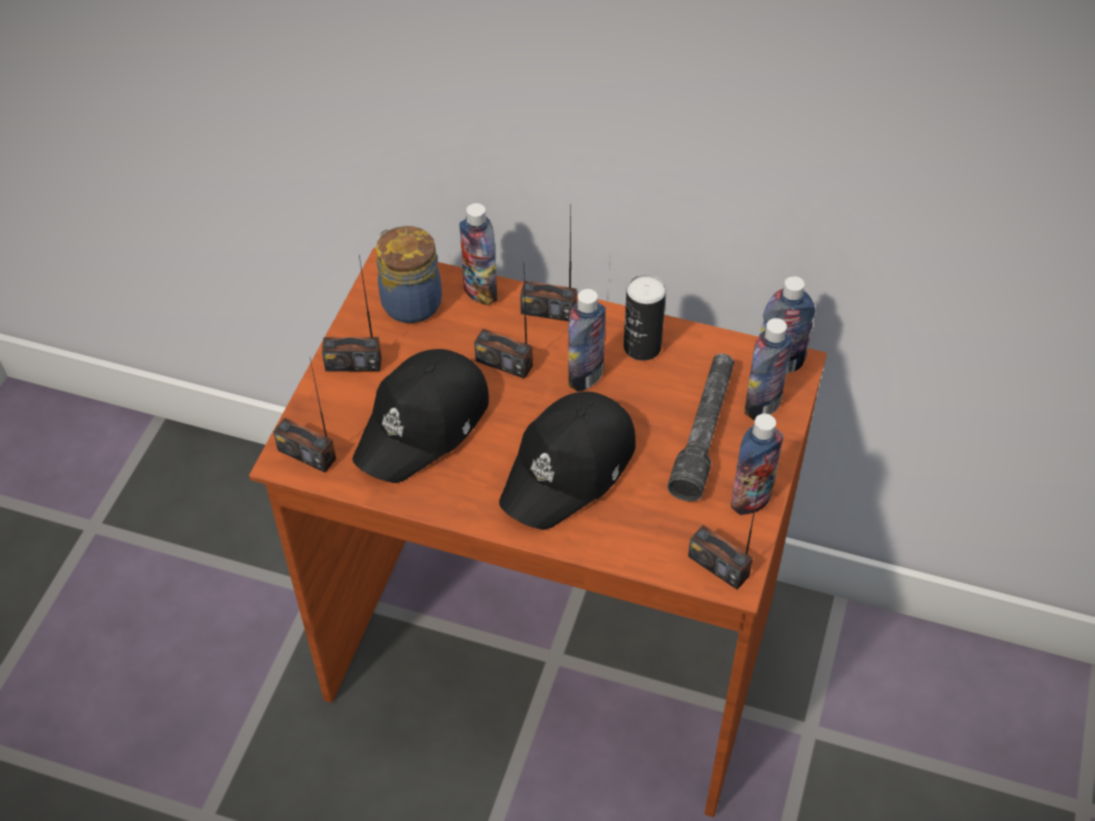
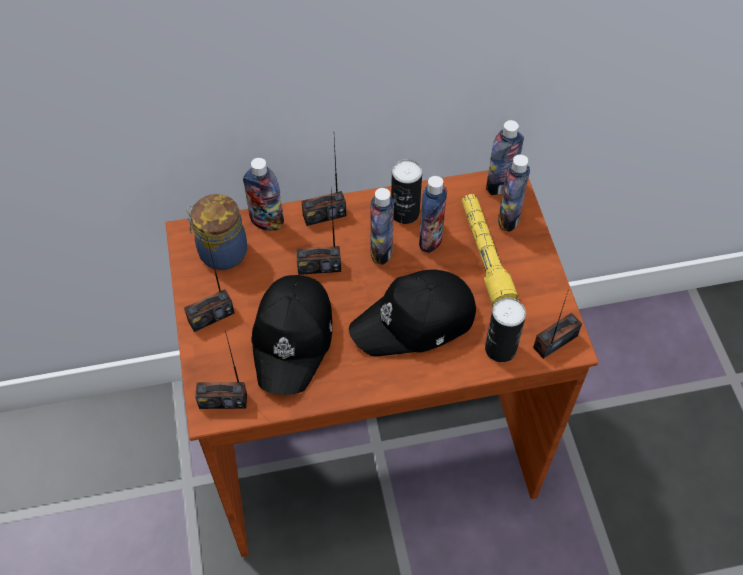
camera: 30 degrees left, 5 degrees up
(570, 469) = (415, 322): black cap -> black cap turned 60 degrees clockwise
(647, 542) = (500, 349): none -> can
(703, 433) = (485, 255): grey flashlight -> yellow flashlight
(718, 565) = (555, 342): radio -> radio turned 135 degrees clockwise
(751, 499) = (545, 286): bottle -> bottle (430, 239)

